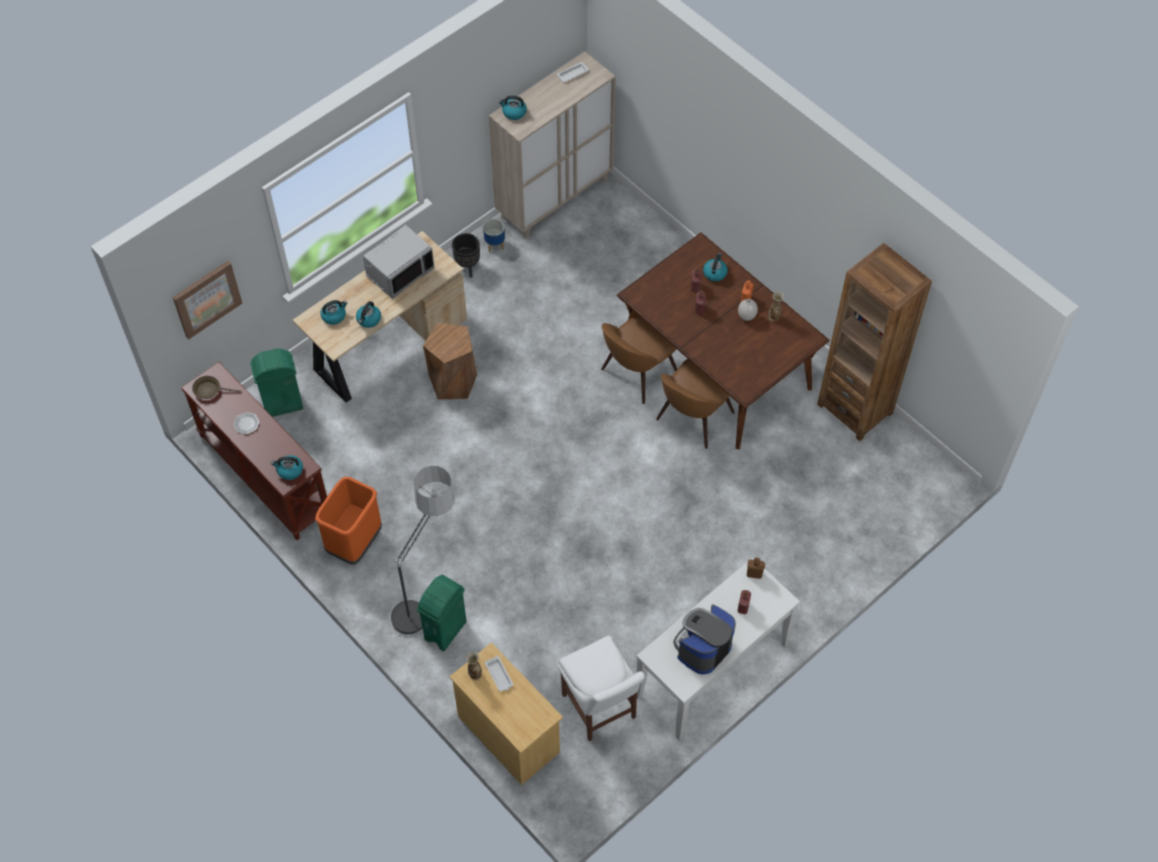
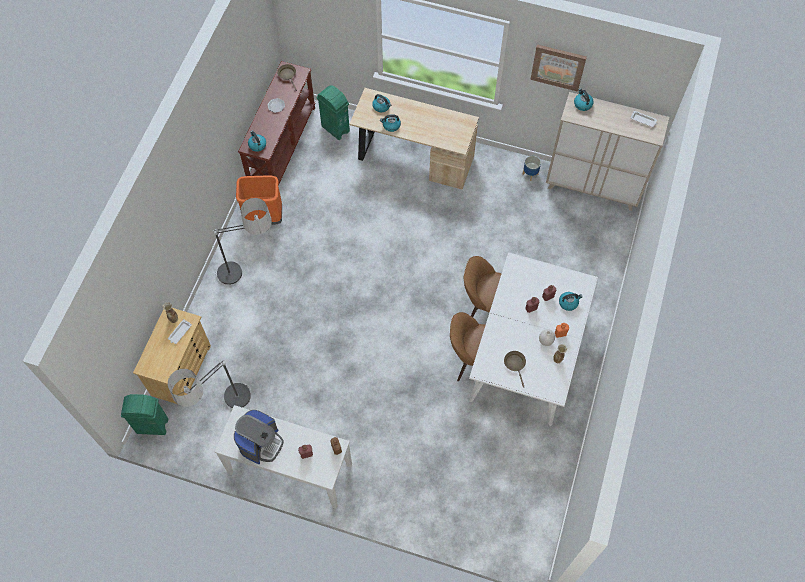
camera: 60 degrees right, 5 degrees up
(206, 298) = (318, 25): picture -> picture (558, 67)
(400, 272) = (438, 122): grey microwave -> none
(446, 630) = (232, 298): green trash can -> green trash can (153, 426)
(453, 381) = (410, 207): brown stool -> none
(468, 268) = (501, 169): black planter -> none
(600, 709) = (225, 414): white chair -> floor lamp
(702, 648) = (261, 443): coffee machine -> coffee machine turned 105 degrees clockwise
(715, 366) = (526, 353): brown dining table -> white dining table
(756, 357) = (515, 364): none -> brown frying pan
(855, 408) = (554, 463): brown bookcase -> none

